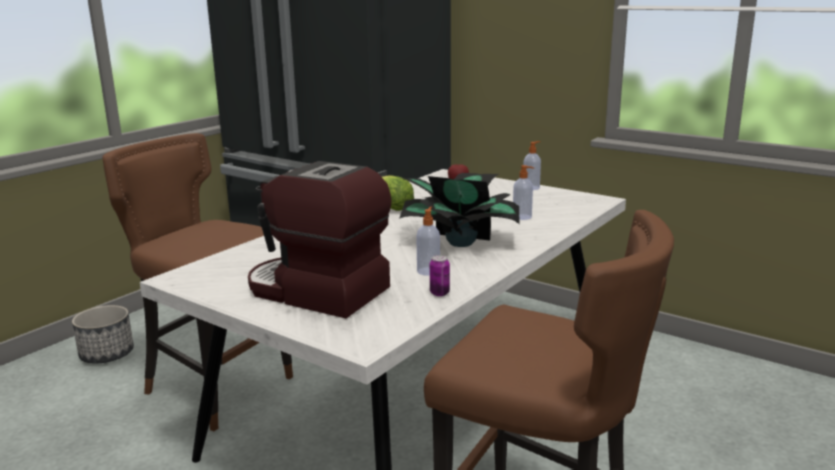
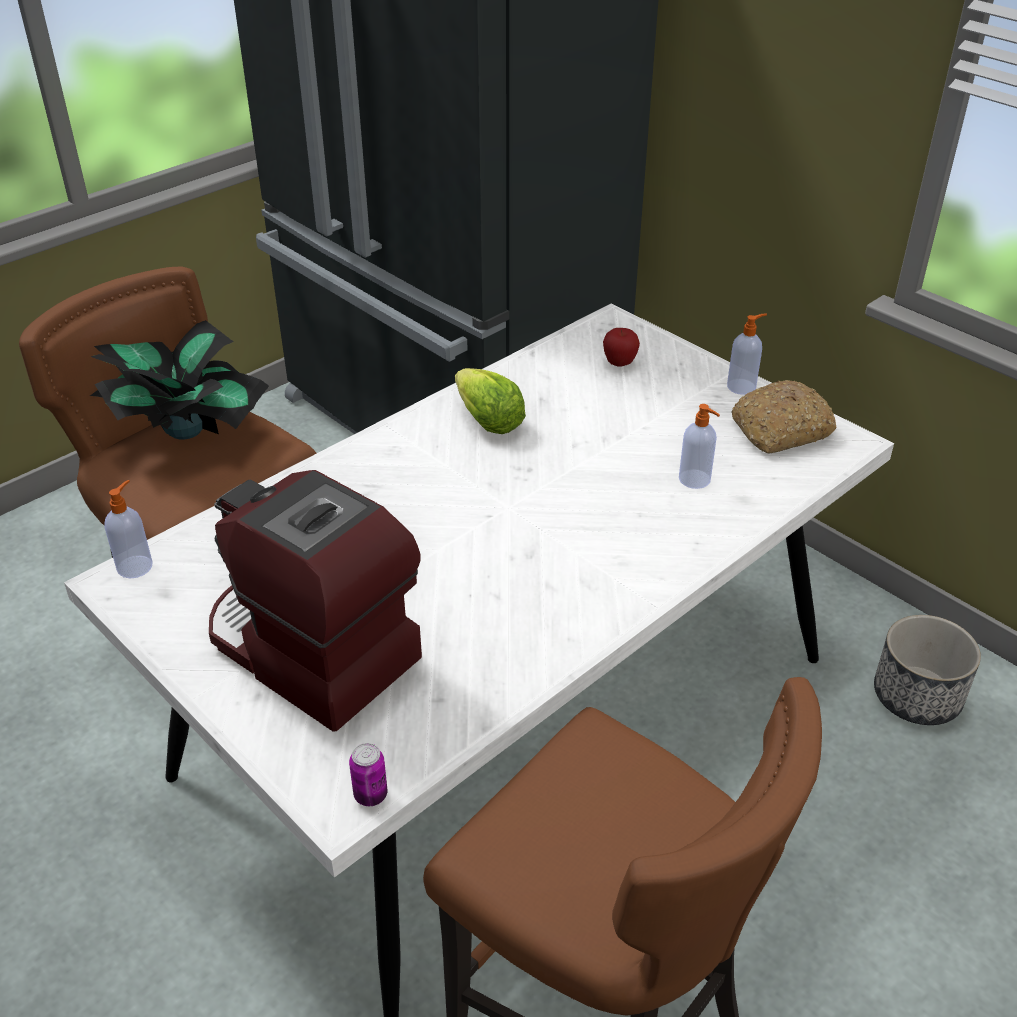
camera: 10 degrees right, 20 degrees up
(106, 354) = (78, 545): planter -> planter (916, 696)
(428, 271) = (494, 620): soap dispenser -> soap dispenser (136, 566)
(439, 293) = (492, 685): can -> can (370, 795)
(459, 243) = (567, 544): potted plant -> potted plant (183, 429)
(561, 199) = (780, 430): none -> bread

